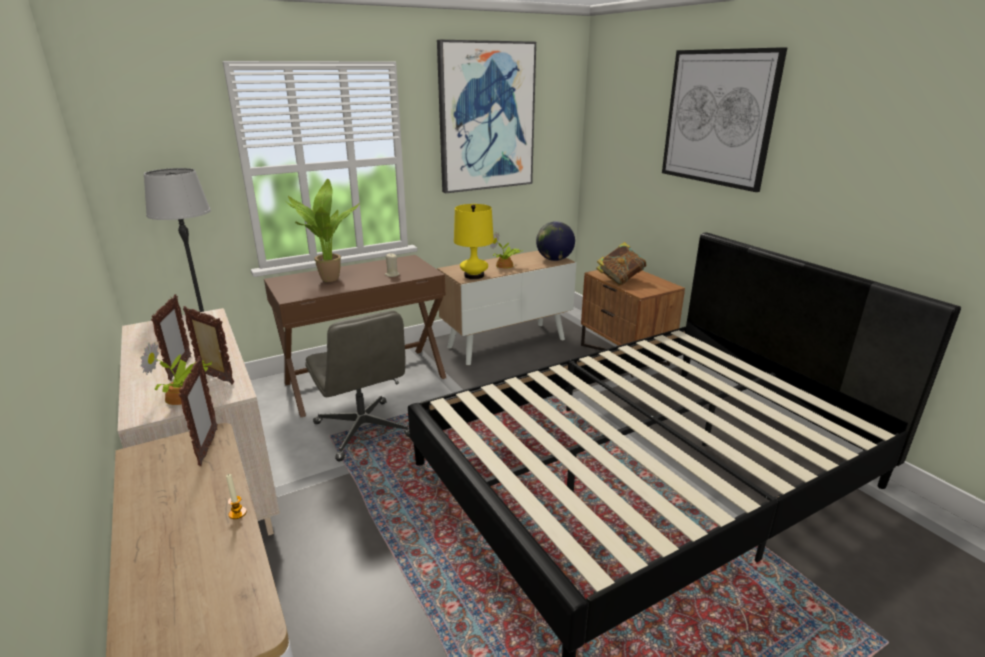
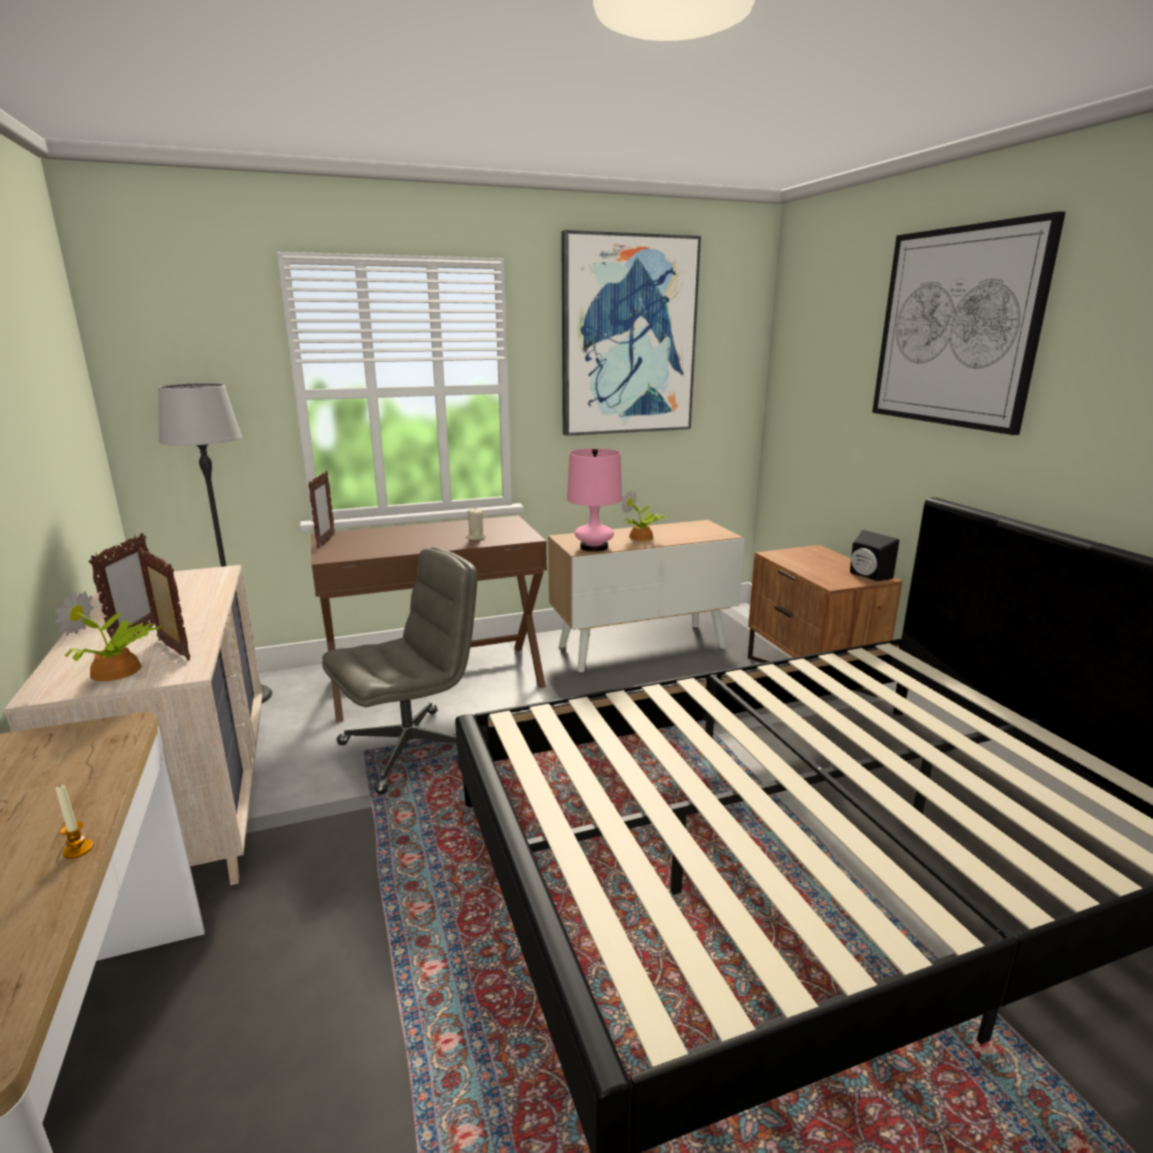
camera: 10 degrees right, 5 degrees down
(208, 447) = (104, 744): picture frame -> picture frame (325, 542)
(327, 279) = (389, 538): potted plant -> none
(364, 430) = (411, 748): grey office chair -> grey office chair turned 105 degrees counterclockwise
(474, 276) = (594, 547): yellow table lamp -> pink table lamp
(554, 259) = (714, 533): globe -> none
(620, 280) = (804, 564): book -> none
(662, 285) = (867, 576): none -> black speaker

